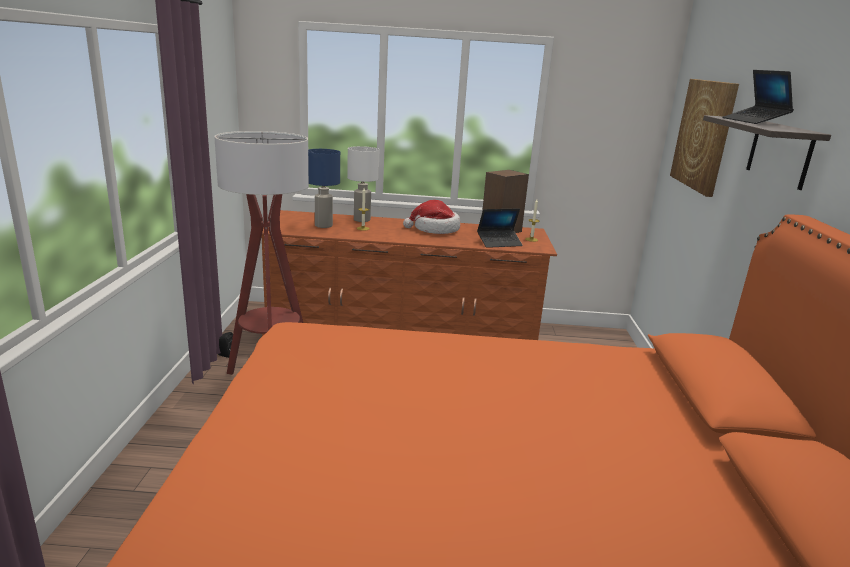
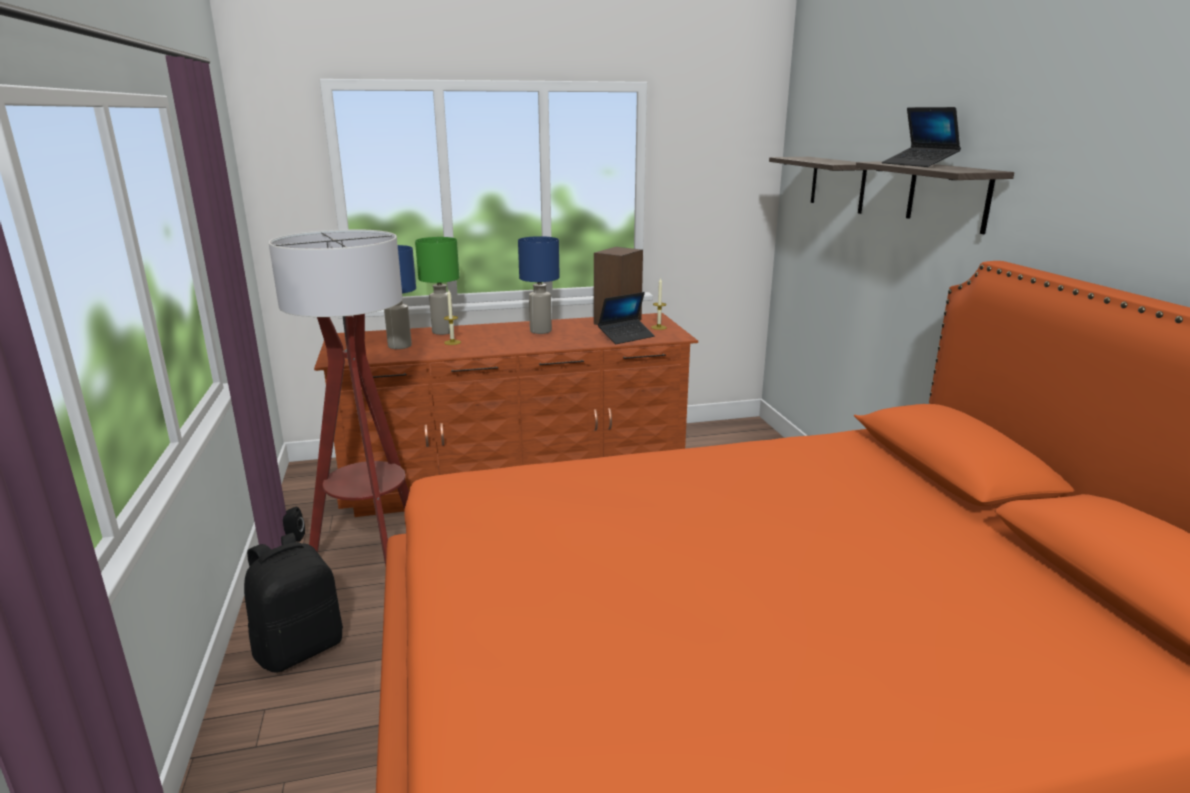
camera: 15 degrees left, 0 degrees up
(193, 431) = (300, 648): none -> black backpack
(361, 220) = (442, 332): white table lamp -> green table lamp
(435, 229) = (540, 331): hat -> blue table lamp
(704, 135) = (837, 184): picture -> shelf

